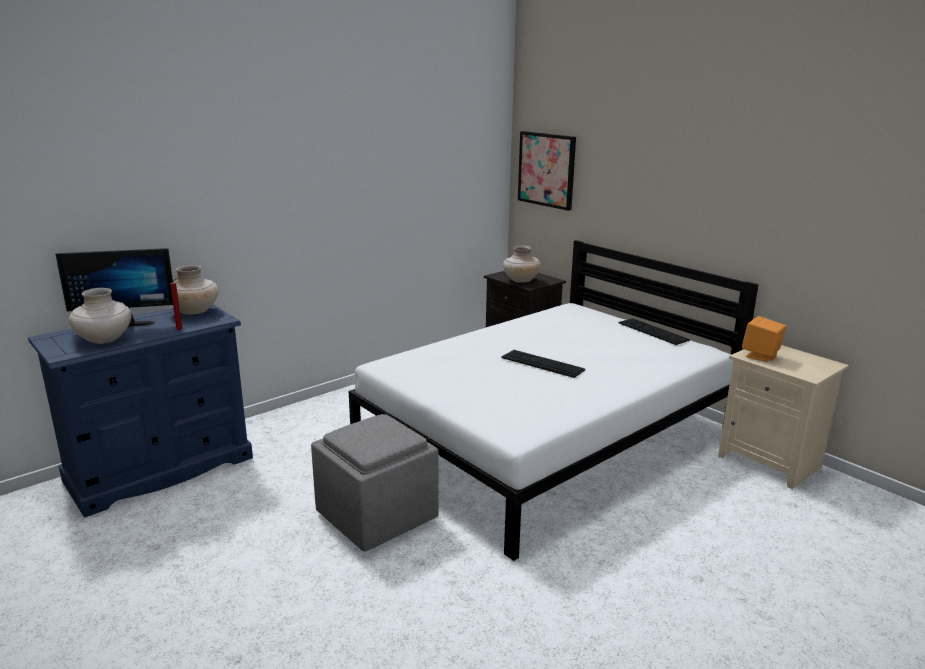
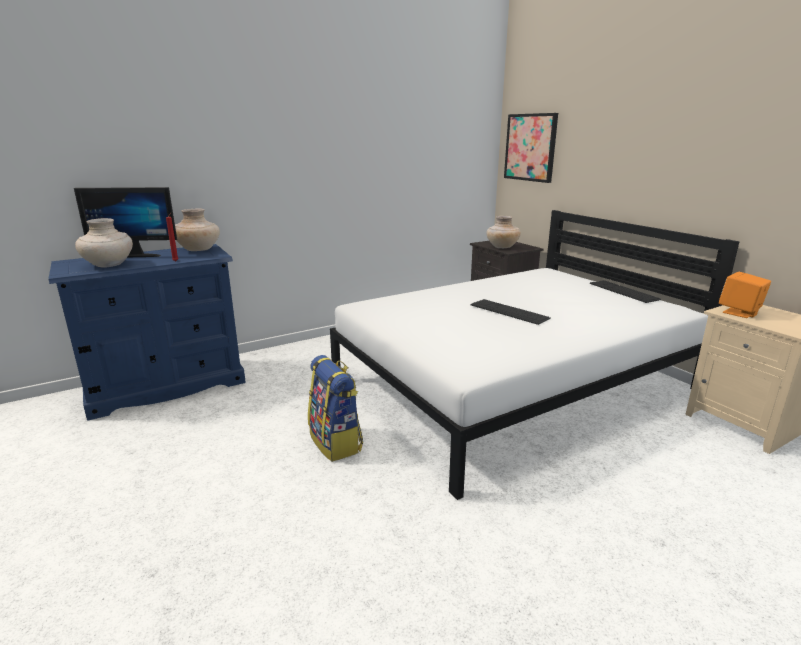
camera: 10 degrees right, 0 degrees up
(378, 516) = (336, 442): grey ottoman -> backpack

